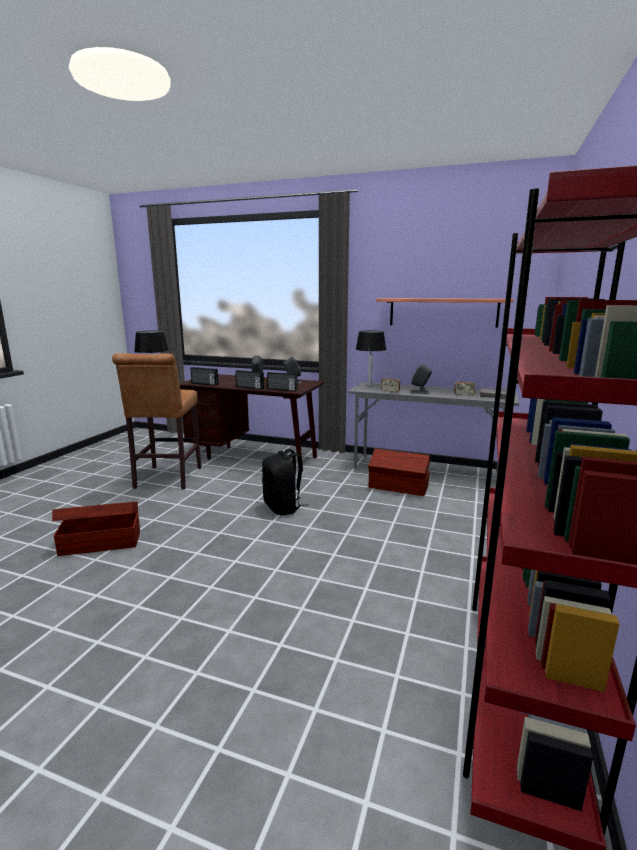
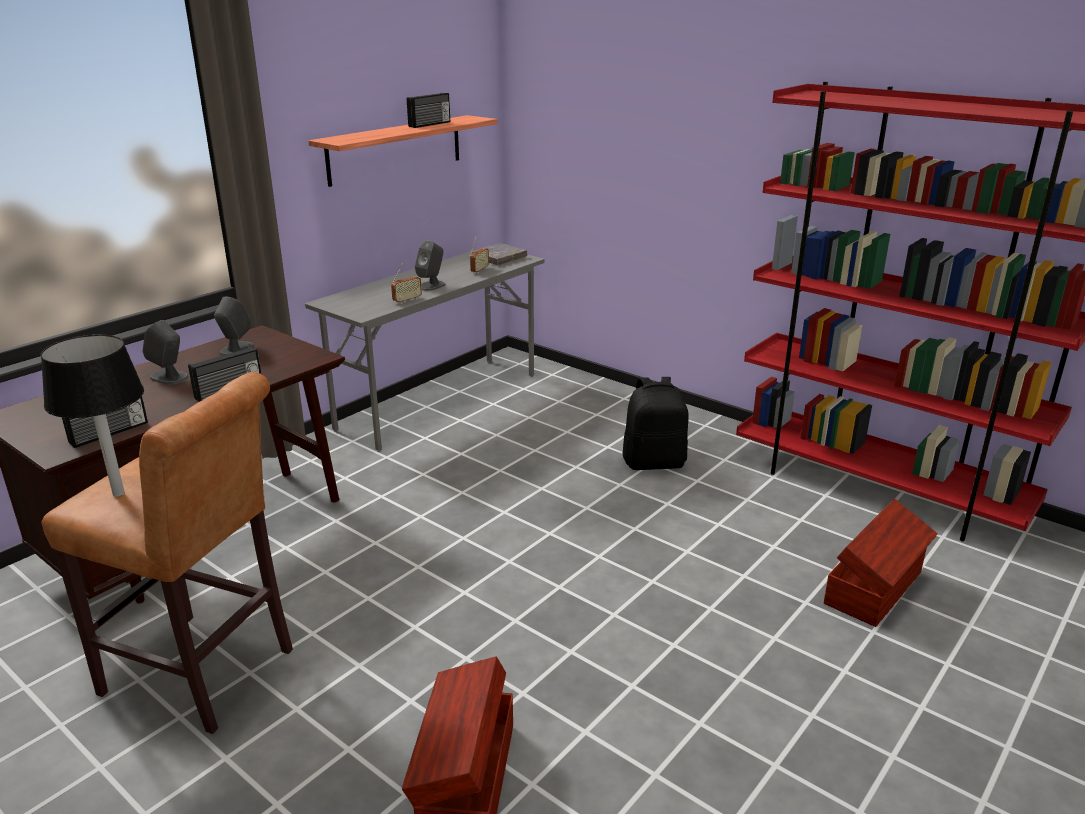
camera: 70 degrees left, 10 degrees up
(282, 390) = (292, 366): radio -> radio (430, 124)
(283, 507) = (469, 543): black backpack -> black backpack (654, 462)
(369, 386) = (349, 304): black table lamp -> none
(398, 487) = (477, 435): brown storage box -> brown storage box (875, 588)

